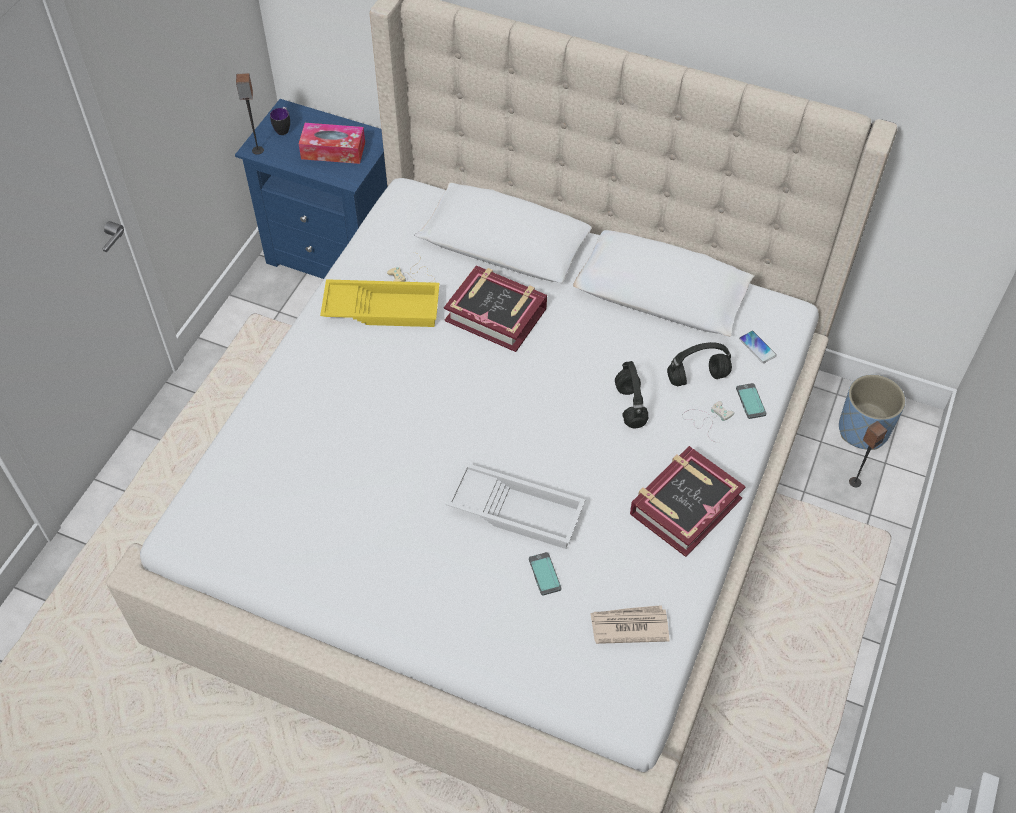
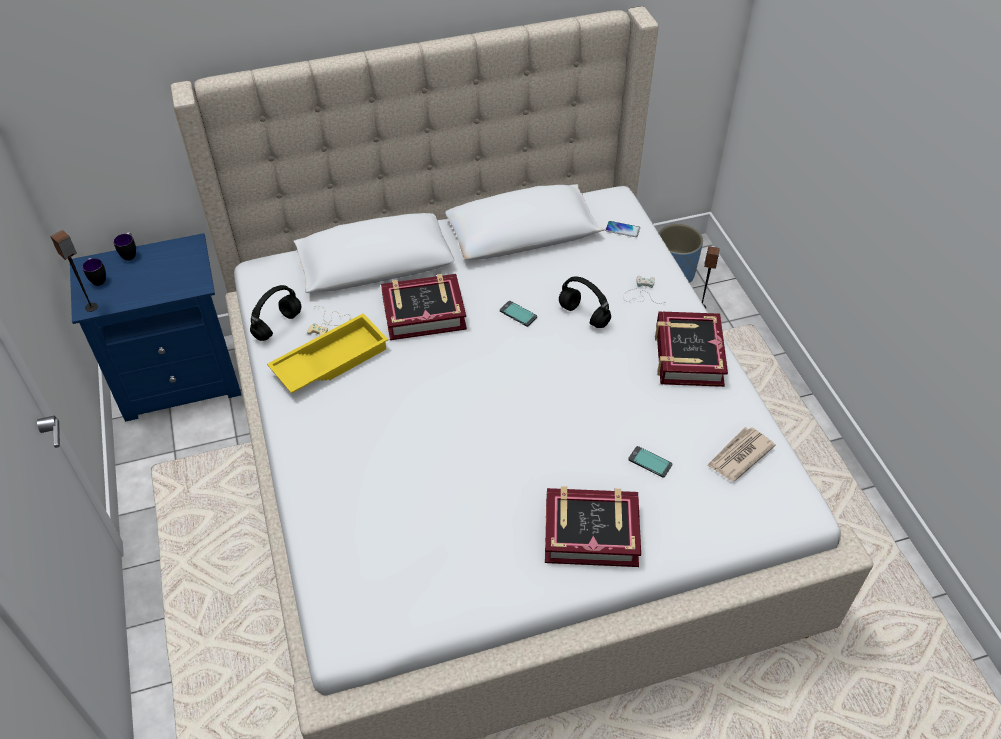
camera: 40 degrees left, 5 degrees down
(325, 120) = (130, 254): none -> mug
(333, 150) = (162, 272): tissue box -> none
(433, 594) = (591, 532): none -> book
(517, 509) = (584, 433): white tray -> none
(698, 377) = (606, 270): black headphones -> black headphones (278, 325)
(750, 401) = (655, 265): phone -> phone (518, 314)

